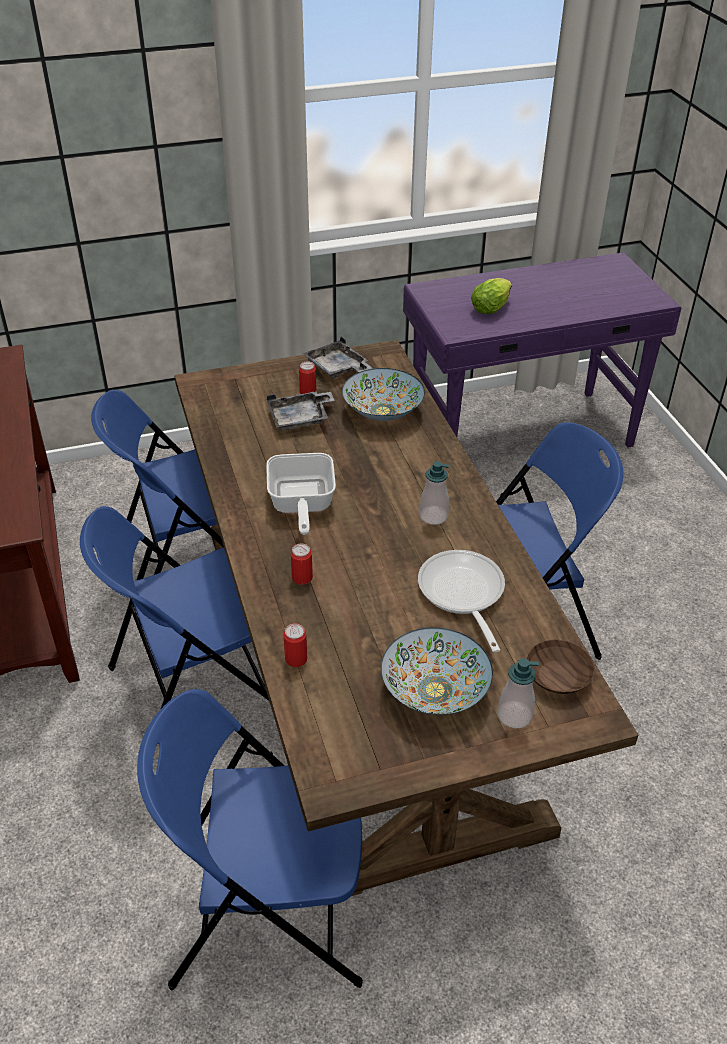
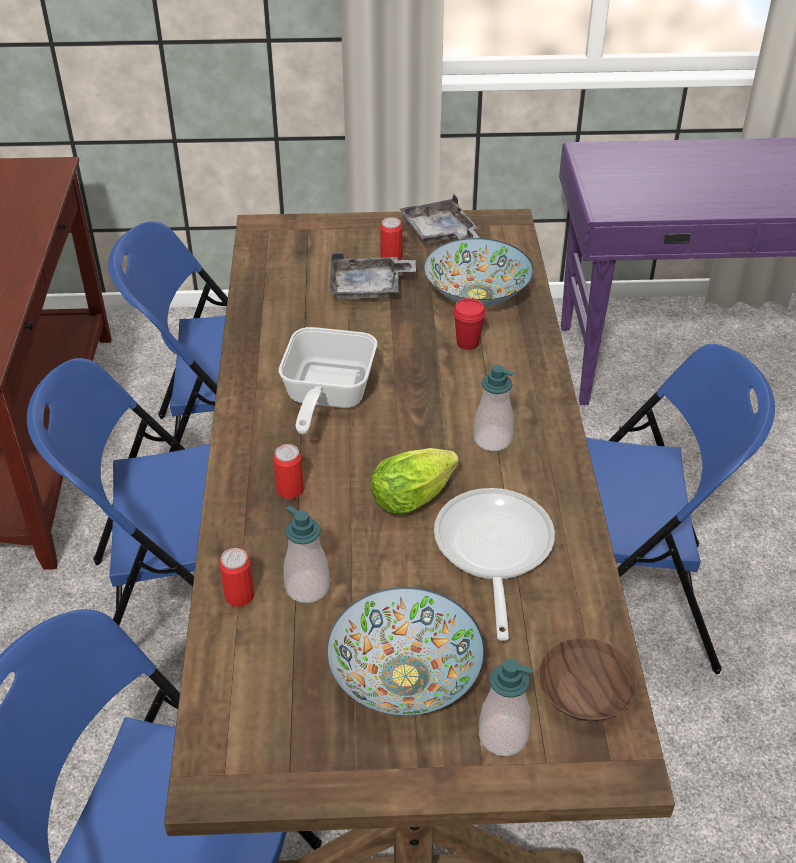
camera: 15 degrees right, 0 degrees up
(342, 644) = (307, 587): none -> soap dispenser
(389, 449) = (467, 343): none -> red cup
(492, 307) = (668, 184): lettuce -> lettuce (416, 496)

